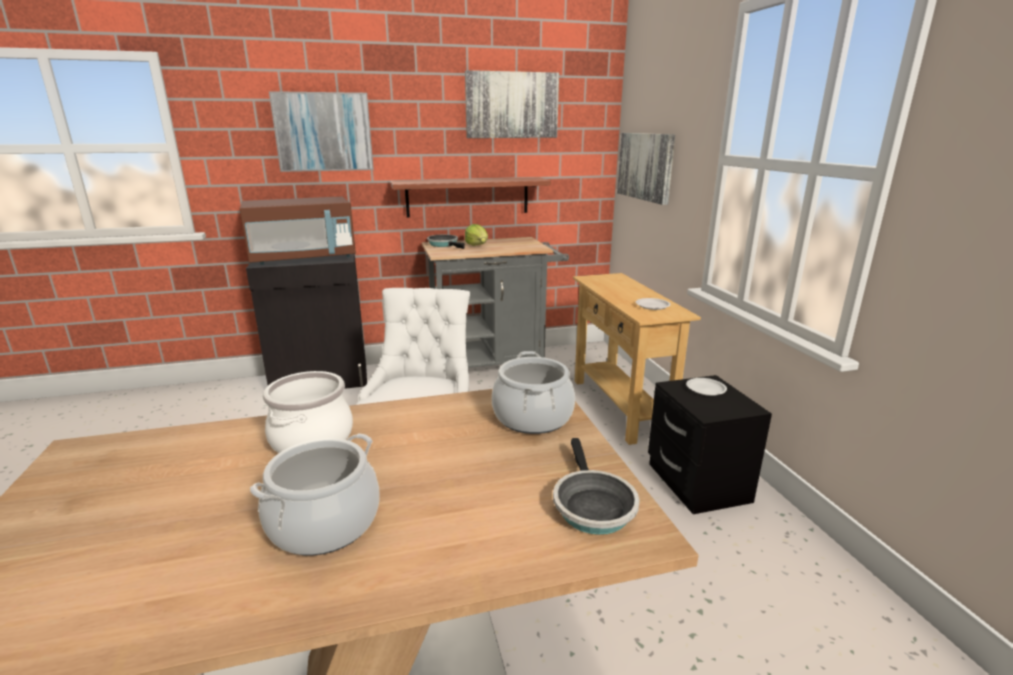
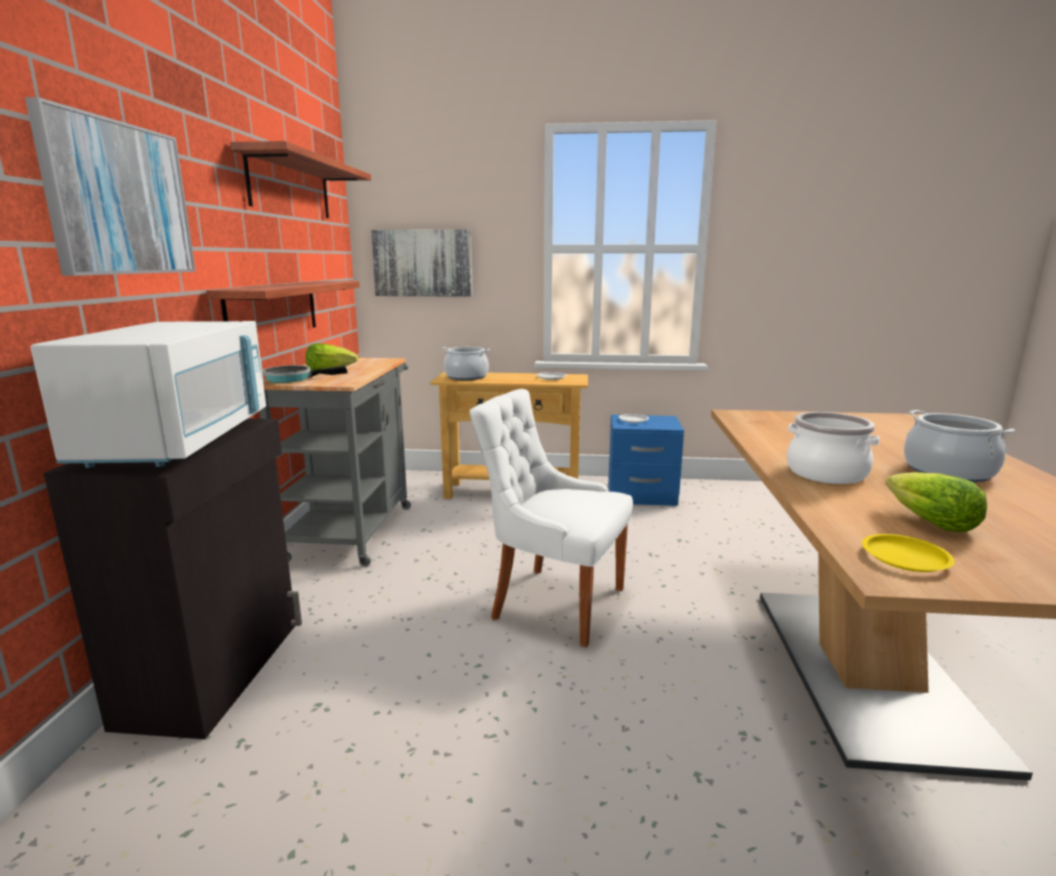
camera: 70 degrees left, 5 degrees down
(97, 460) = (904, 558): none -> yellow plate
(163, 482) = (929, 522): none -> lettuce
(303, 258) = (180, 441): brown microwave -> white microwave
(511, 105) = (290, 187): picture -> shelf
(533, 417) = (776, 419): cooking pot -> cooking pot (466, 377)
(591, 505) = (887, 421): frying pan -> none
(695, 483) = (641, 496): black nightstand -> blue nightstand

